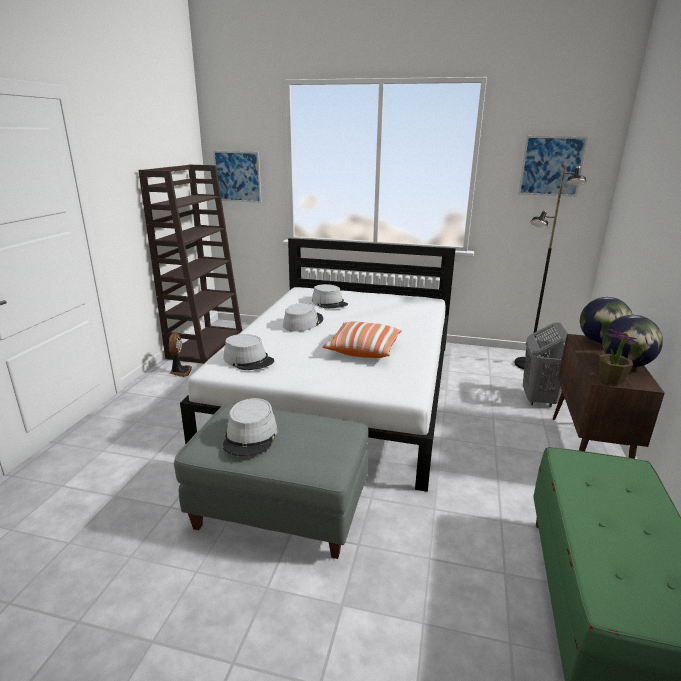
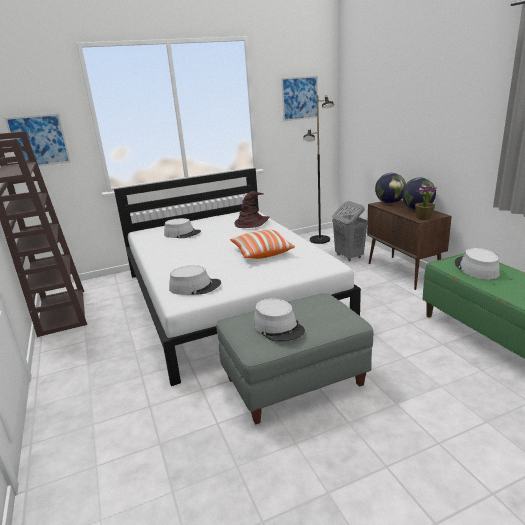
camera: 35 degrees left, 0 degrees up
(180, 371) = (70, 339): fan -> none
(303, 323) = (188, 251): grey hat -> grey hat (476, 268)
(409, 313) = (251, 222): none -> brown hat

